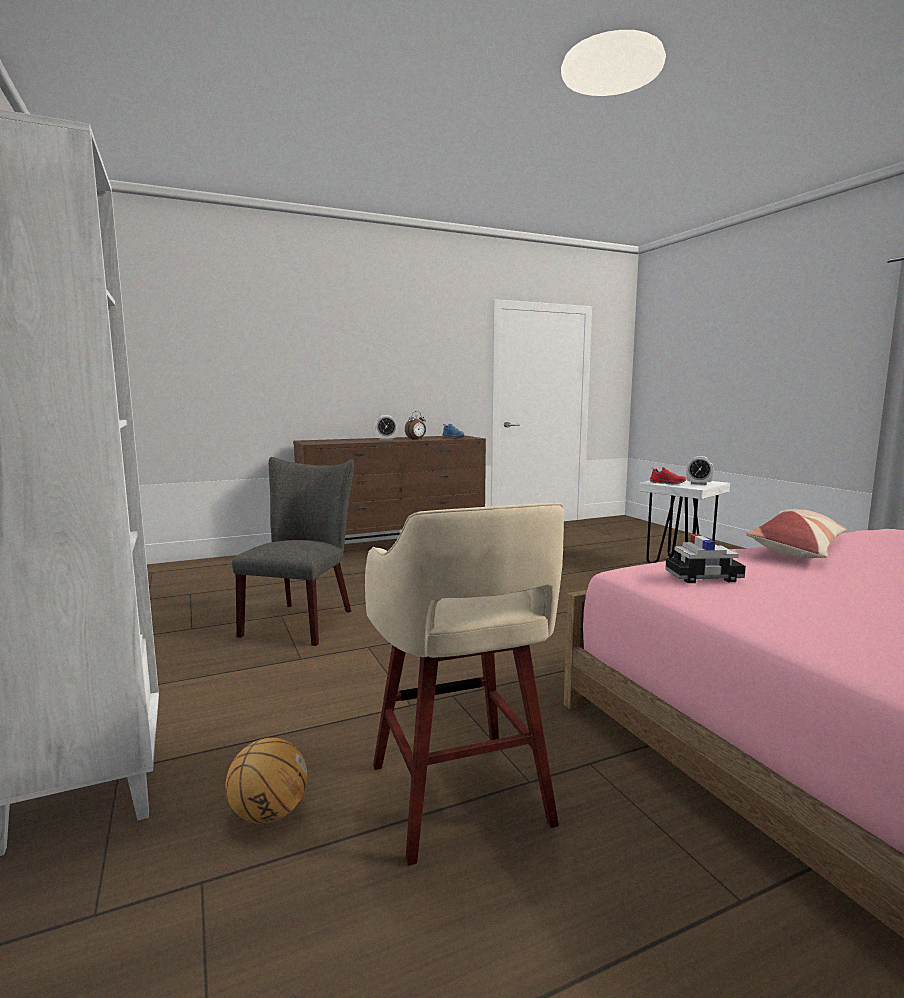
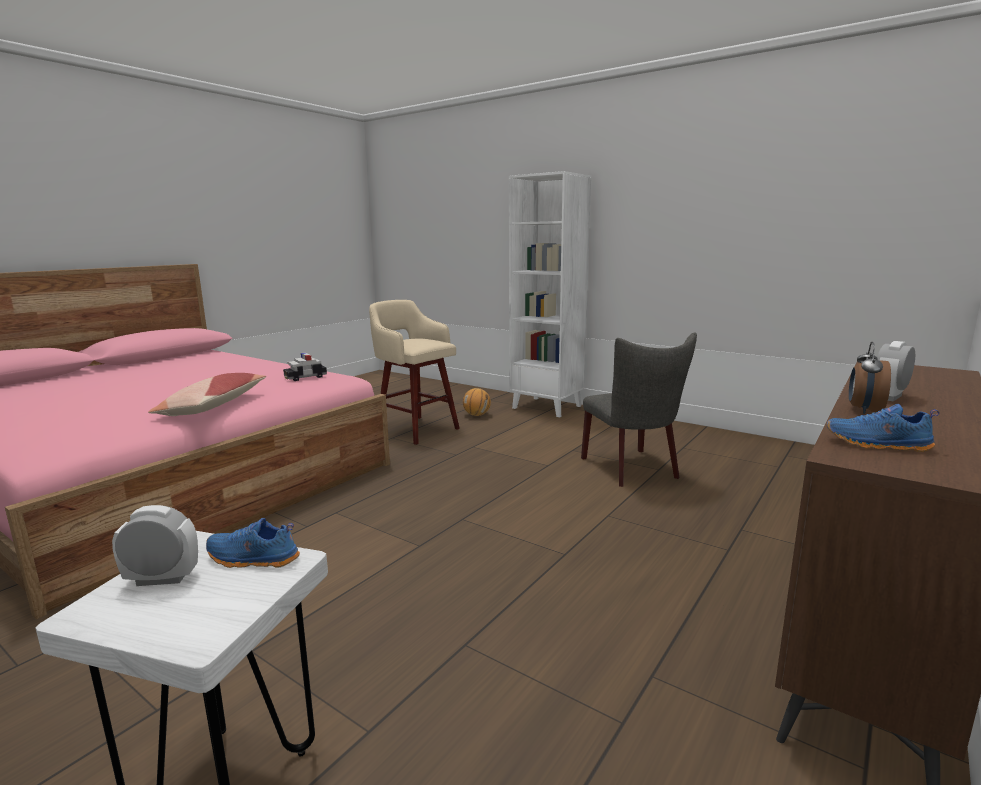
camera: 150 degrees right, 5 degrees up
(667, 483) = (252, 559): red shoe -> blue shoe

